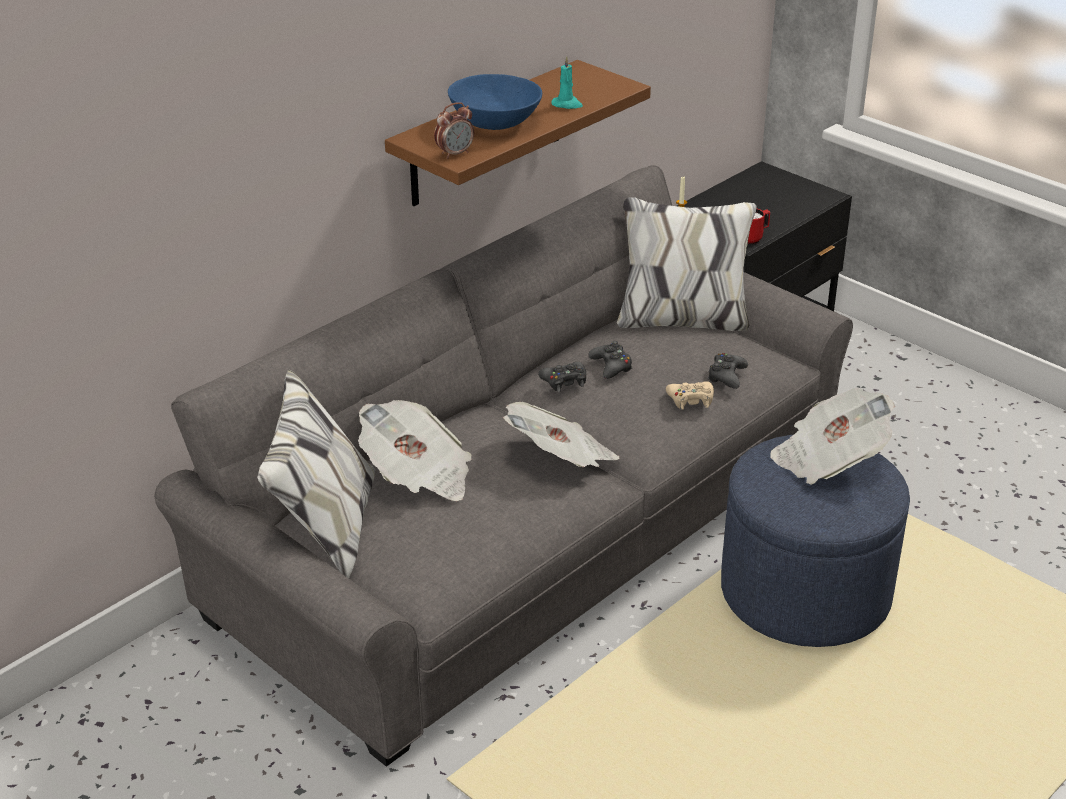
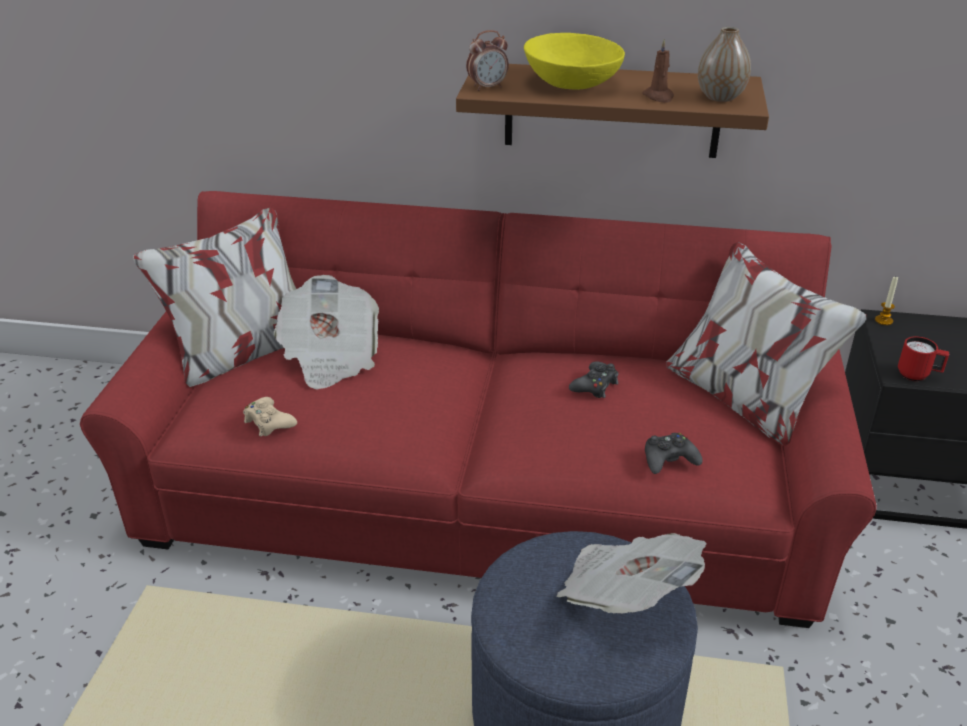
camera: 55 degrees right, 0 degrees up
(455, 154) = (487, 87): alarm clock -> alarm clock turned 45 degrees counterclockwise
(494, 123) = (570, 84): blue bowl -> yellow bowl
(532, 529) = (485, 491): grey sofa -> red sofa
(561, 460) = (439, 421): newspaper -> none
(564, 381) = (543, 372): black game controller -> none
(567, 104) = (659, 97): turquoise candle -> brown candle
(598, 86) = (720, 97): none -> vase
(691, 400) = (601, 453): beige game controller -> beige game controller (268, 422)

